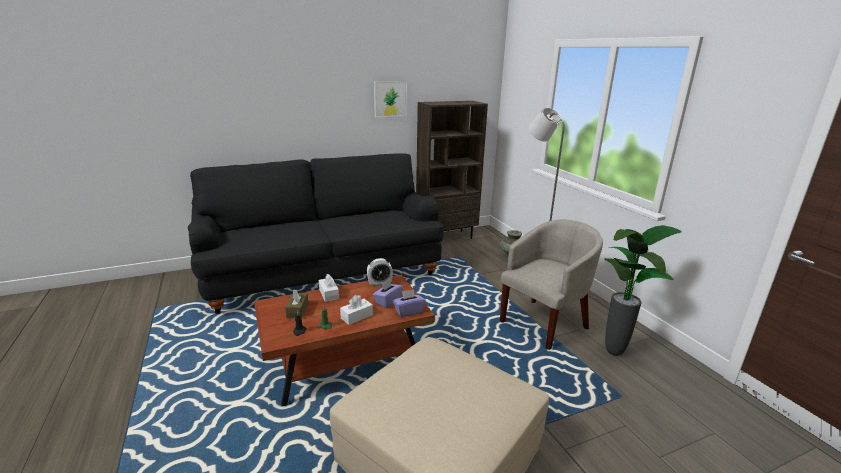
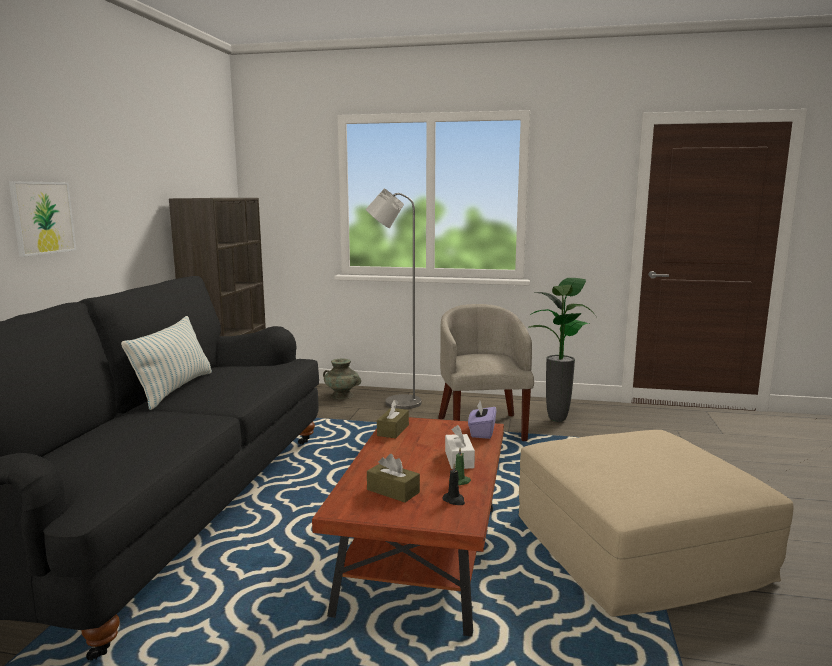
camera: 55 degrees left, 10 degrees down
(329, 294) = (375, 463): white tissue box -> none
(347, 216) = (175, 389): none -> pillow
(380, 284) = (393, 430): alarm clock -> brown tissue box
(388, 301) = (443, 436): purple tissue box -> none
(390, 99) = (136, 193): picture -> picture (42, 218)

